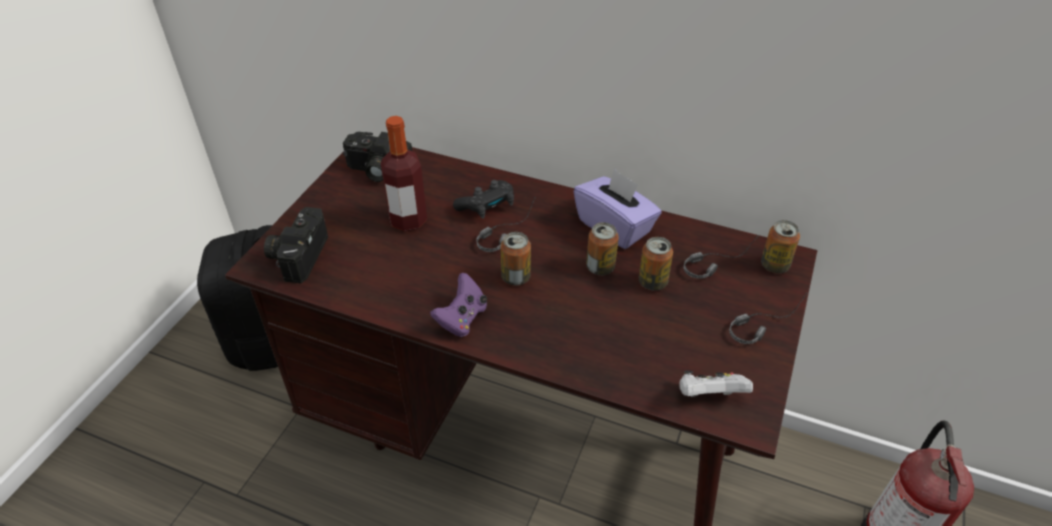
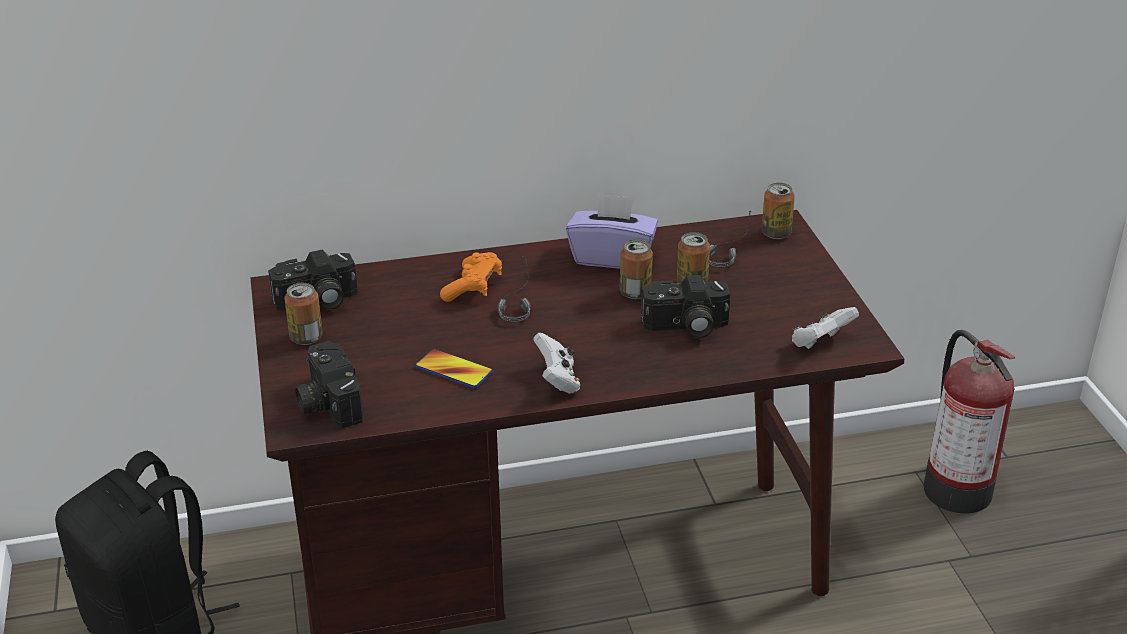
camera: 35 degrees left, 10 degrees down
(402, 270) = (453, 370): none -> phone
(408, 220) = (406, 329): bottle -> none
(462, 319) = (557, 381): purple game controller -> white game controller
(487, 207) = (473, 288): black game controller -> orange game controller
(516, 277) = (568, 330): can -> can (306, 338)
(608, 320) = (685, 327): none -> camera
(763, 321) = (807, 275): headphones -> none

